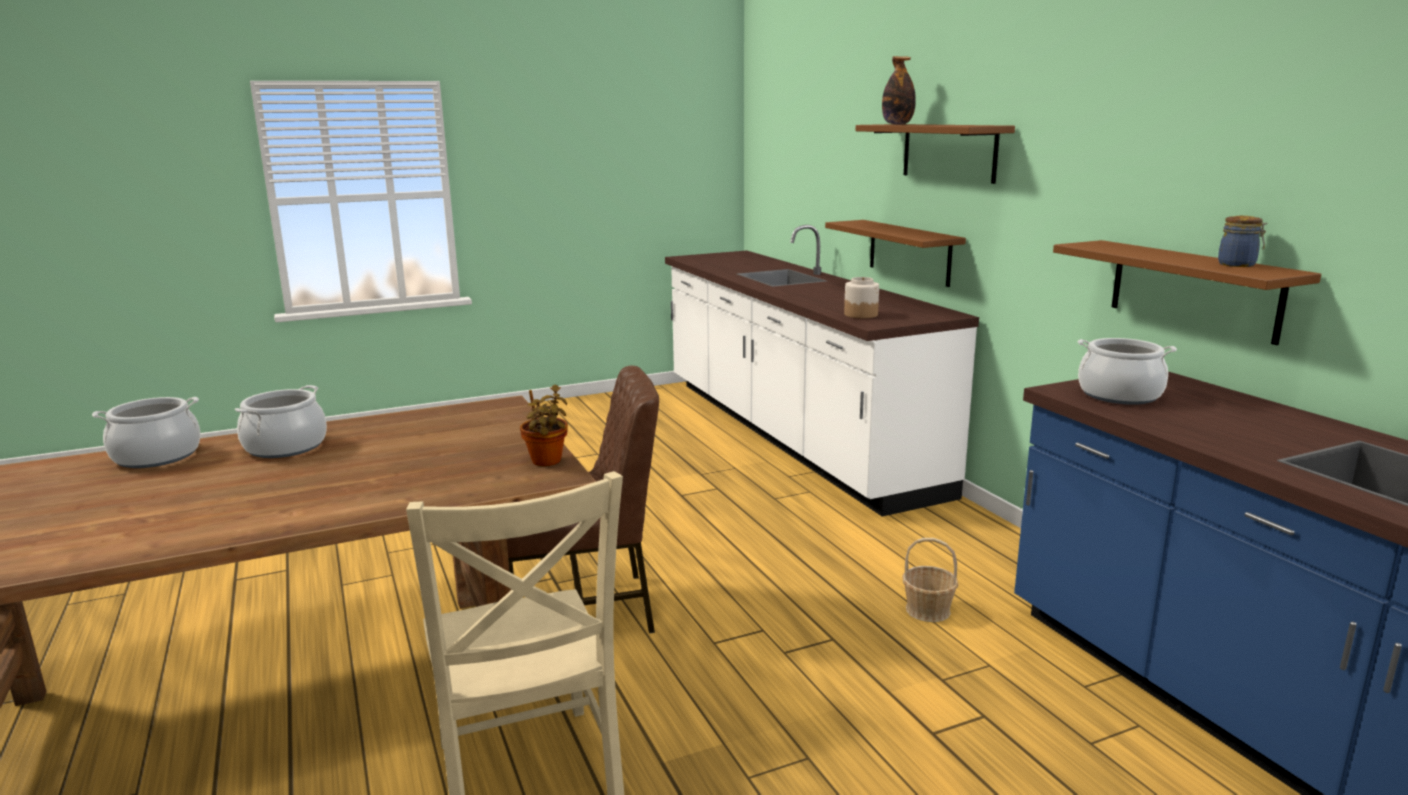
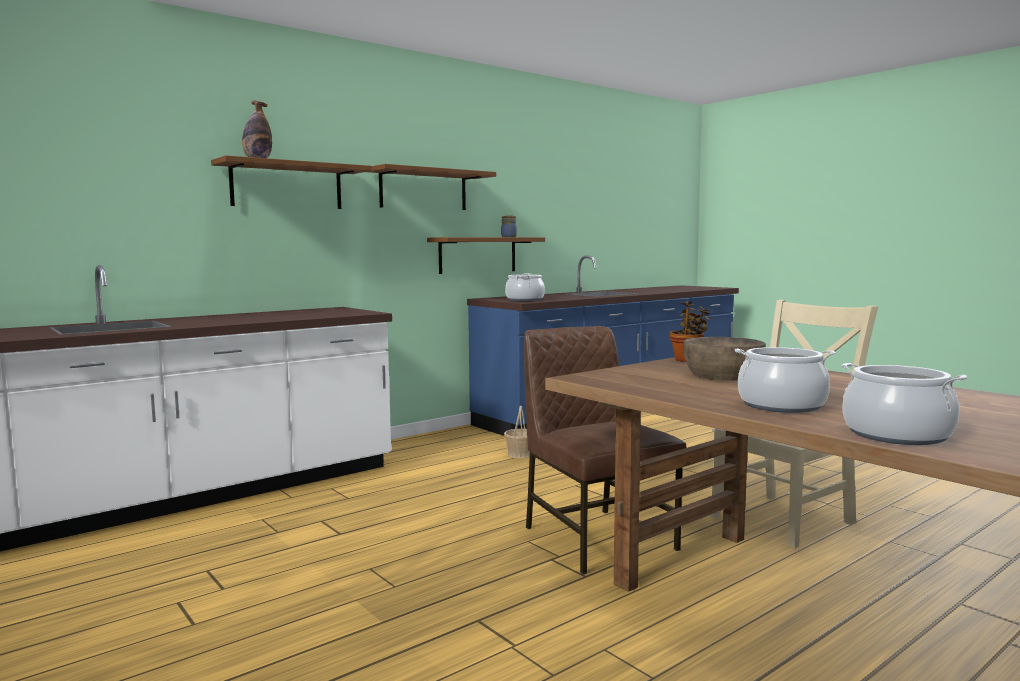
camera: 105 degrees left, 10 degrees down
(432, 457) = (722, 375): none -> brown bowl
(860, 314) = (333, 314): jar -> none
(909, 252) = (247, 273): brown shelf -> brown shelf (423, 190)

